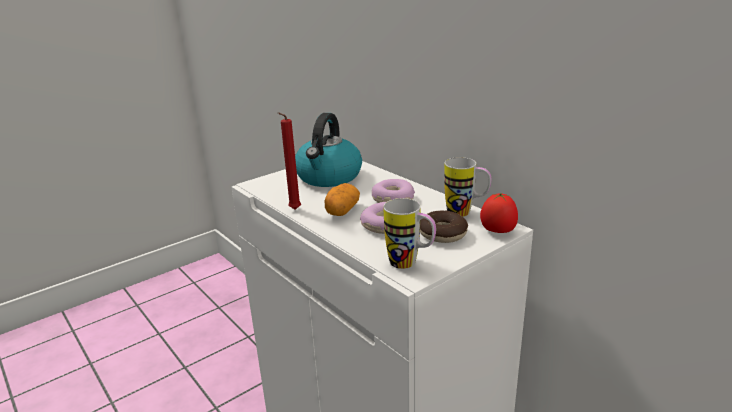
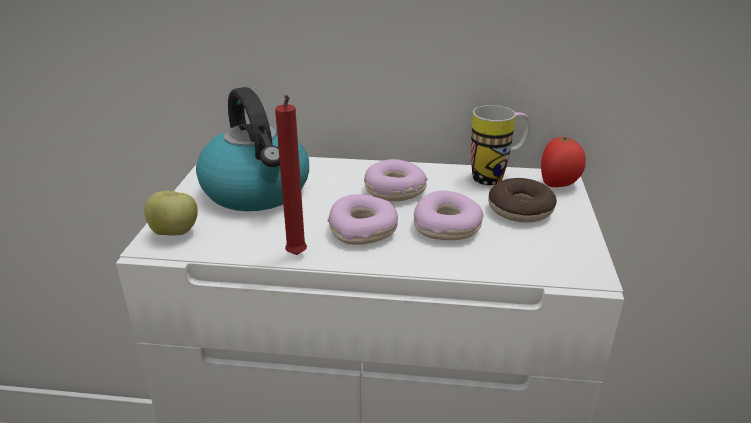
camera: 45 degrees left, 5 degrees up
(267, 183) = (175, 233): none -> apple
(342, 211) = (363, 229): potato -> donut
(410, 264) = (559, 260): mug -> none

